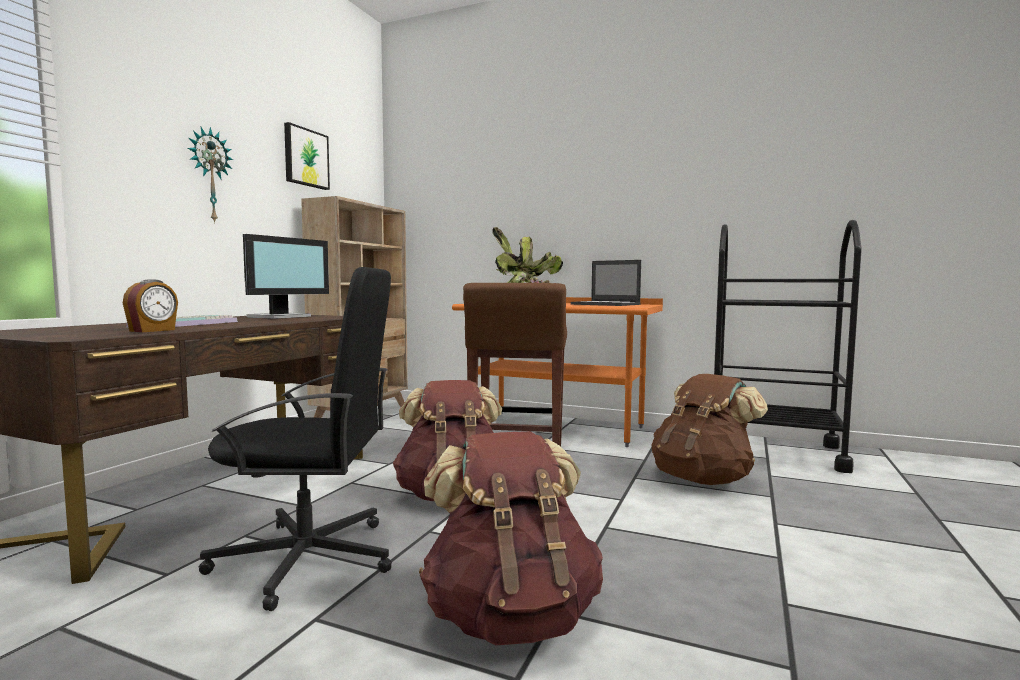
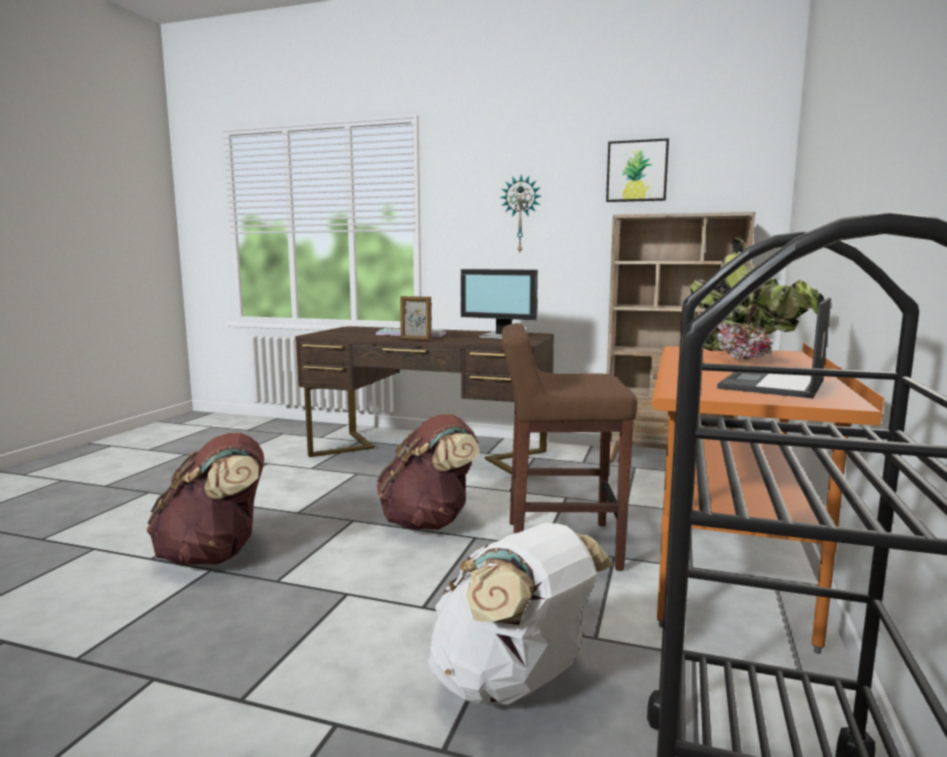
camera: 85 degrees right, 5 degrees up
(153, 330) = (357, 336): alarm clock -> none
(256, 324) = (415, 340): none -> picture frame
(309, 559) = (318, 493): black office chair -> none
(702, 479) = (512, 684): brown backpack -> white backpack

